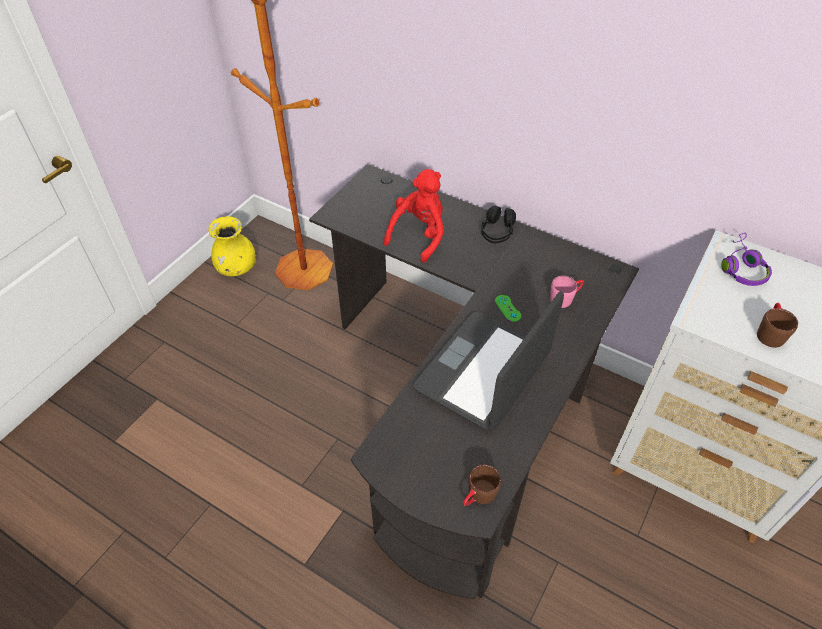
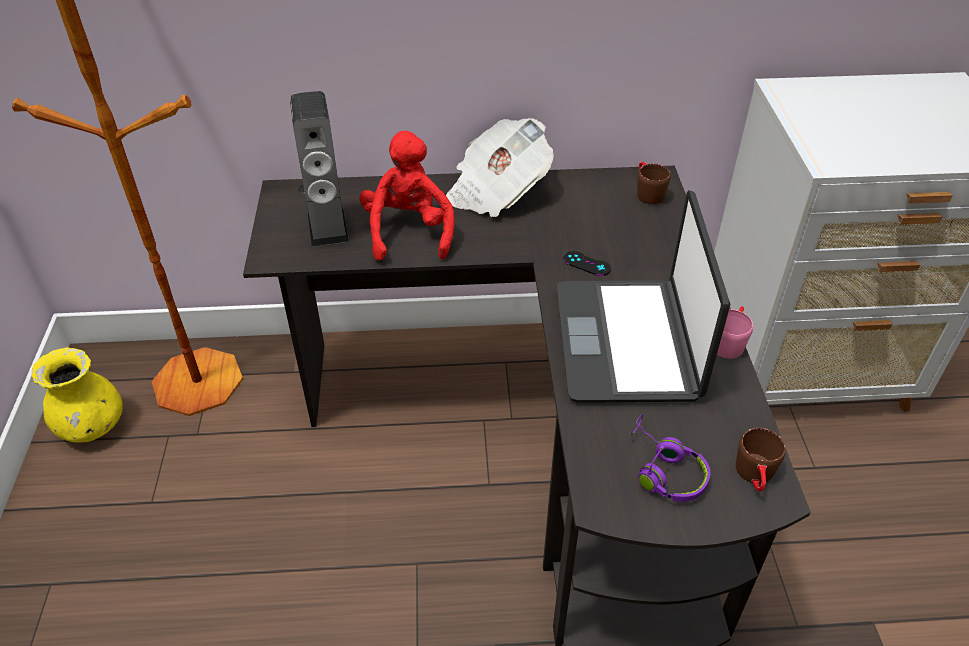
camera: 35 degrees left, 5 degrees down
(376, 211) = (328, 227): none -> speaker
(497, 232) = (496, 191): black headphones -> newspaper
(508, 308) = (587, 264): green game controller -> black game controller
(565, 298) = (634, 225): pink mug -> pink mug (728, 341)
(741, 268) = (813, 102): purple headphones -> purple headphones (663, 470)
(769, 332) = (897, 146): brown mug -> brown mug (647, 192)

